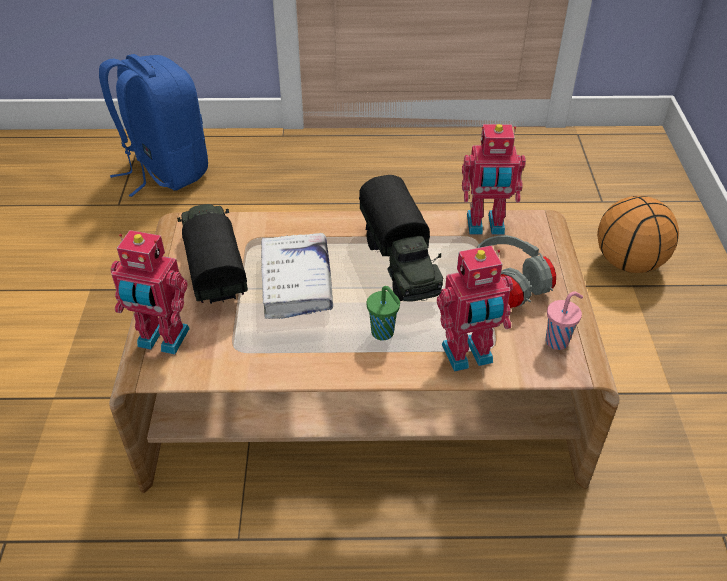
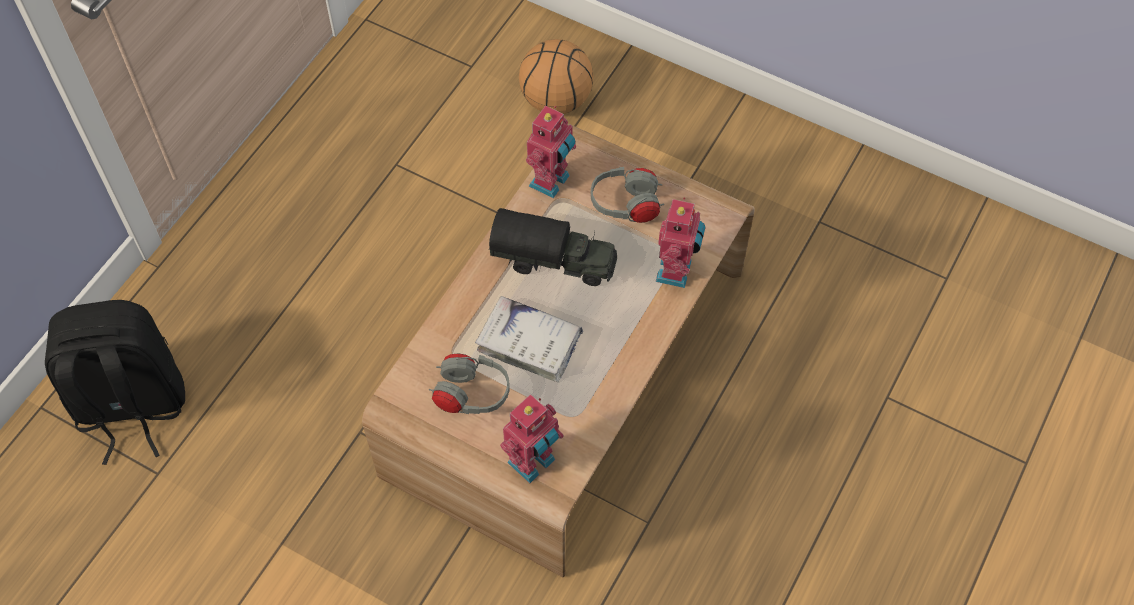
camera: 60 degrees left, 15 degrees up
(165, 170) = (130, 406): blue backpack -> black backpack
(214, 268) = (471, 395): toy truck -> grey headphones
(383, 333) = (621, 311): green cup -> none
(558, 341) = (696, 210): pink cup -> none

